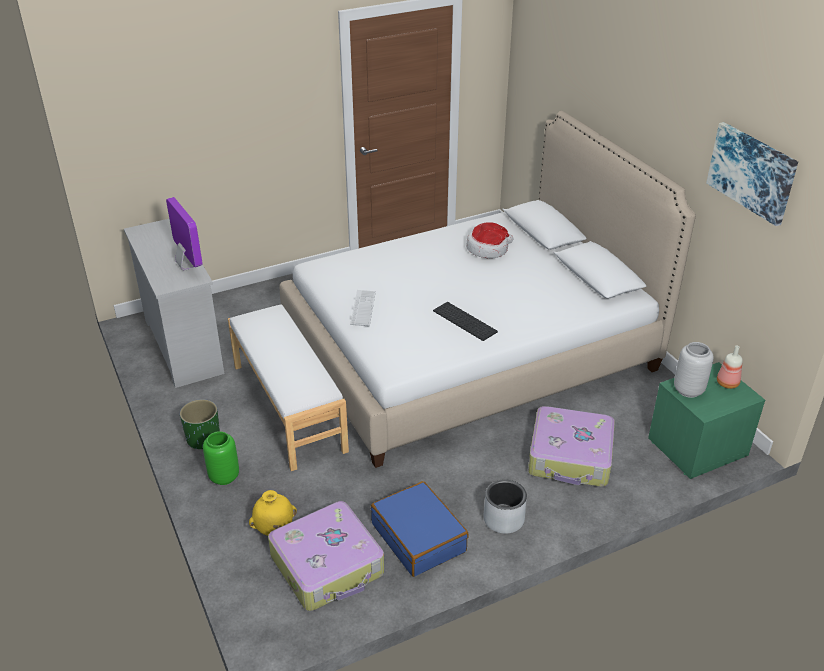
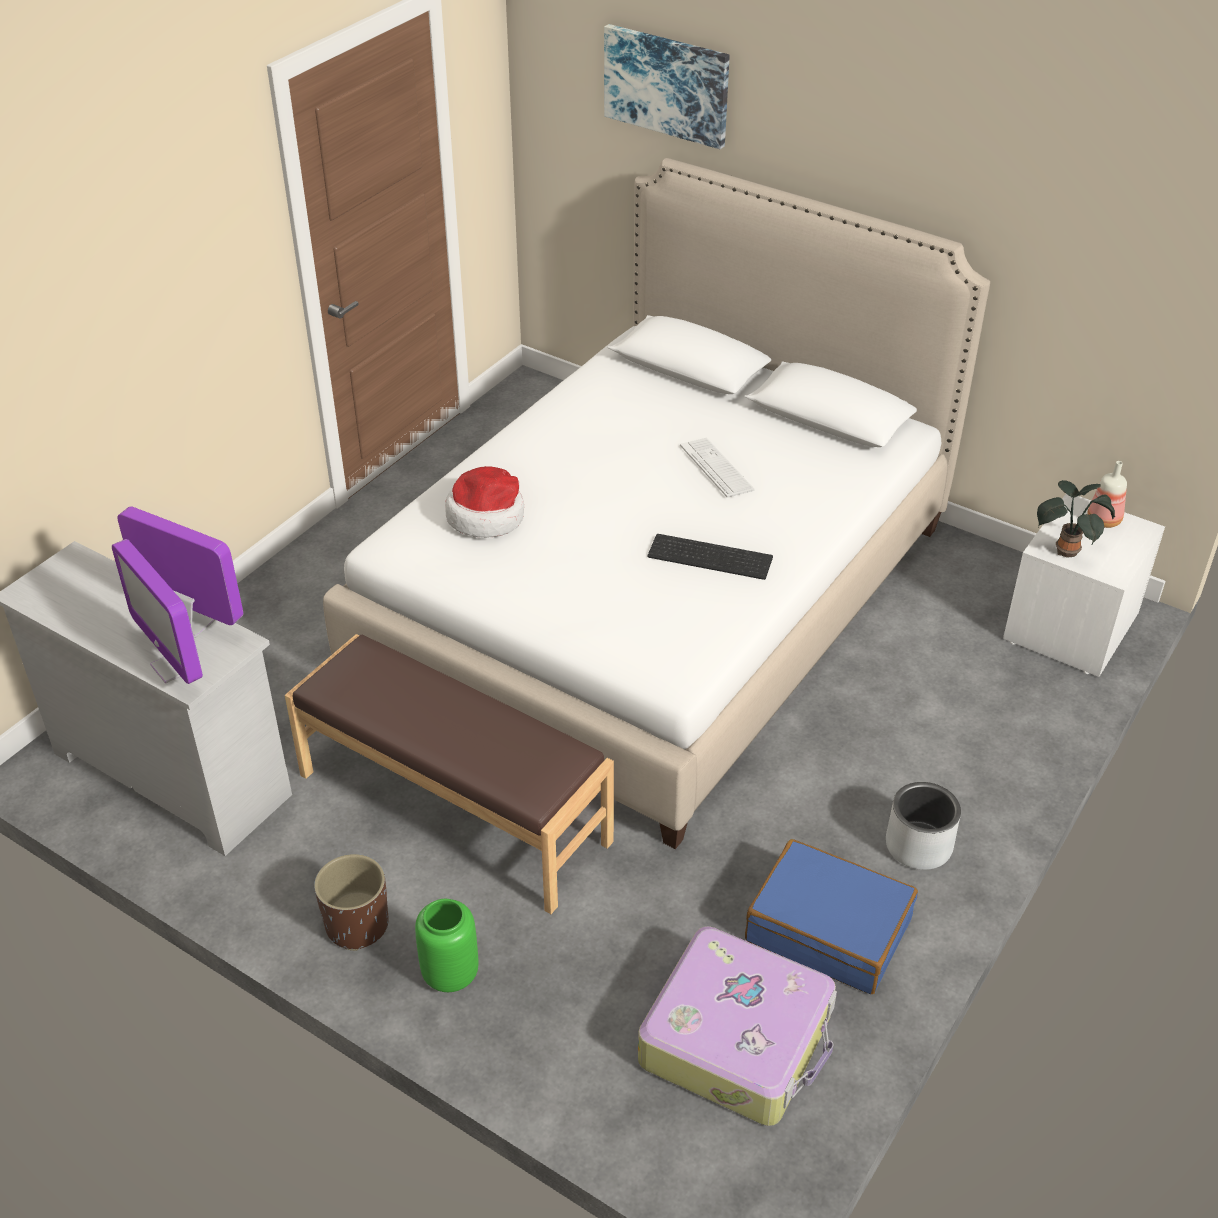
camera: 30 degrees left, 5 degrees up
(165, 279) = (175, 666): none -> monitor
(203, 439) = (357, 925): green planter -> brown planter
(274, 529) = (607, 1023): yellow vase -> none
(289, 407) = (454, 806): white bench -> brown bench
(363, 308) = (537, 593): keyboard -> keyboard (716, 468)
(488, 249) = (637, 422): hat -> hat (487, 516)
(571, 457) = (929, 710): suitcase -> none
(688, 390) = (1067, 550): grey vase -> potted plant
(697, 448) = (1072, 628): green nightstand -> white nightstand
(752, 172) = (1092, 196): picture -> picture (667, 84)

